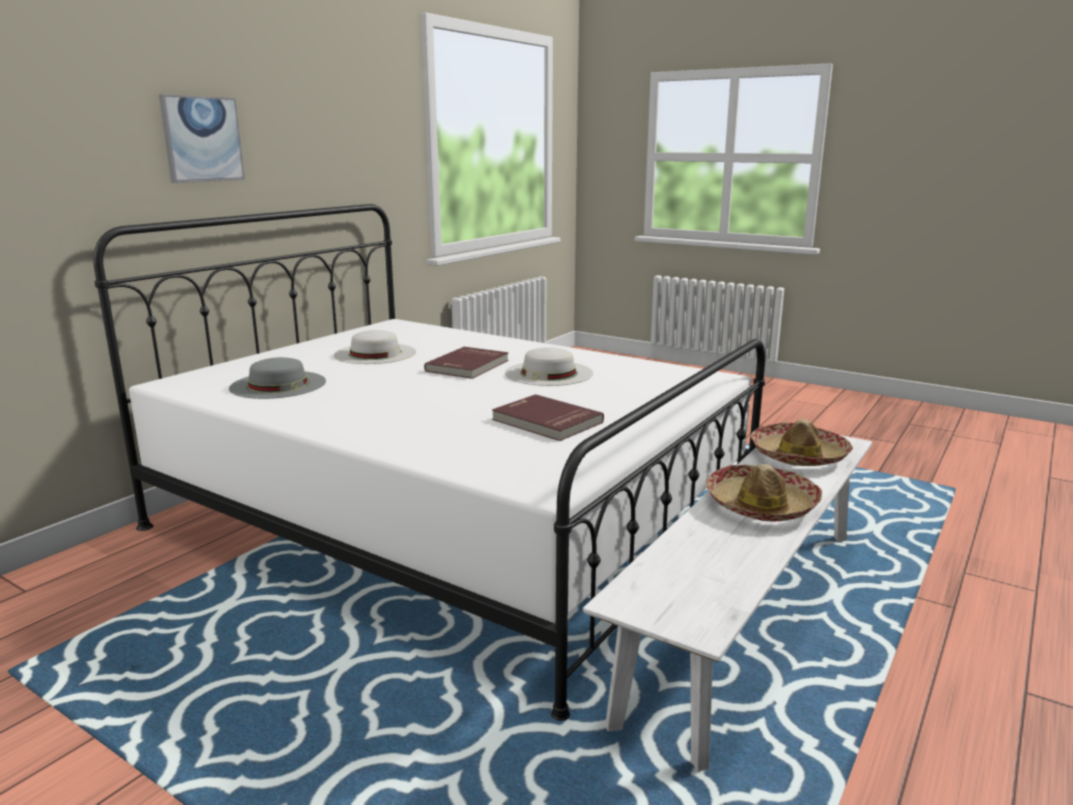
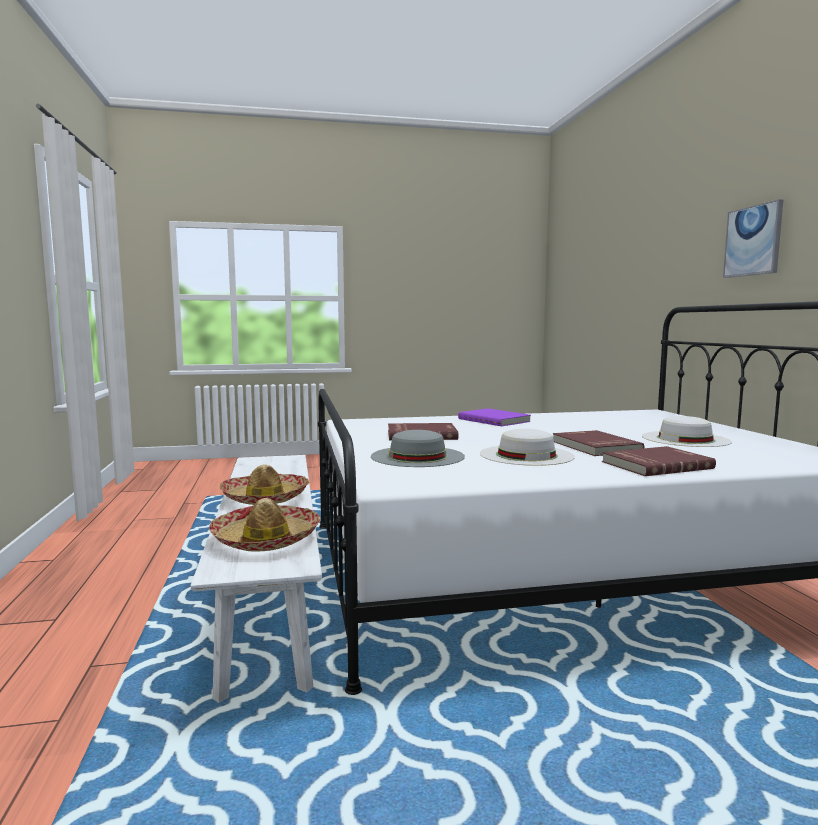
camera: 135 degrees right, 10 degrees down
(278, 384) = (614, 419): grey hat -> grey hat (417, 456)
(374, 423) = (494, 420): none -> purple book
(505, 347) = (655, 465): none -> red book

